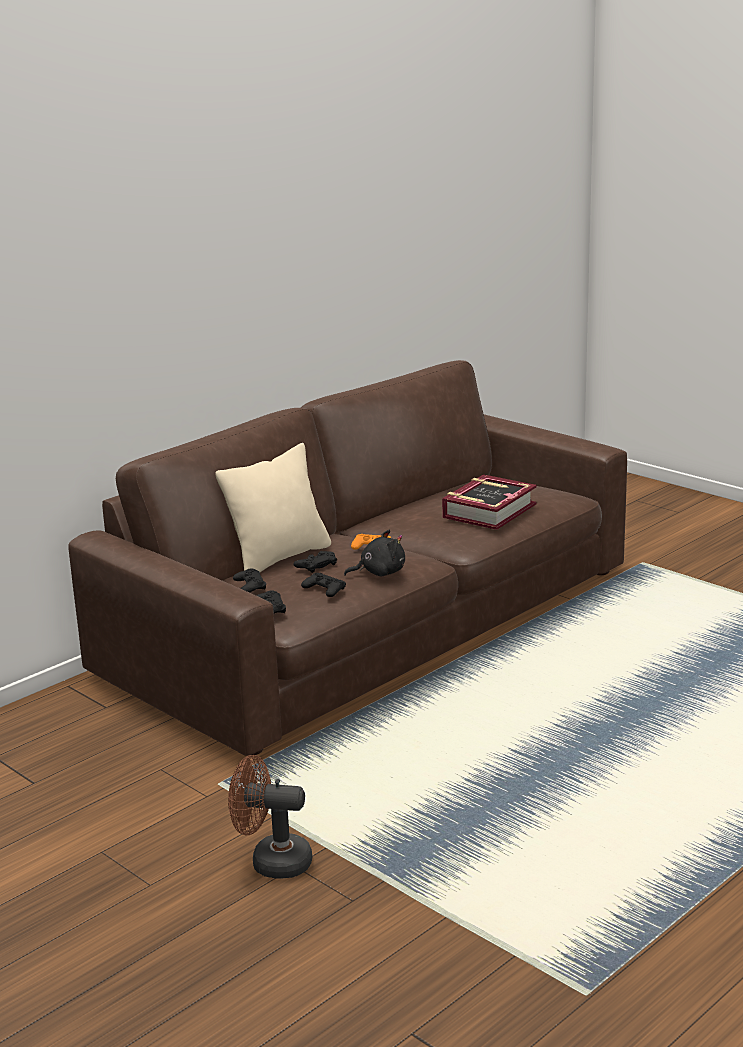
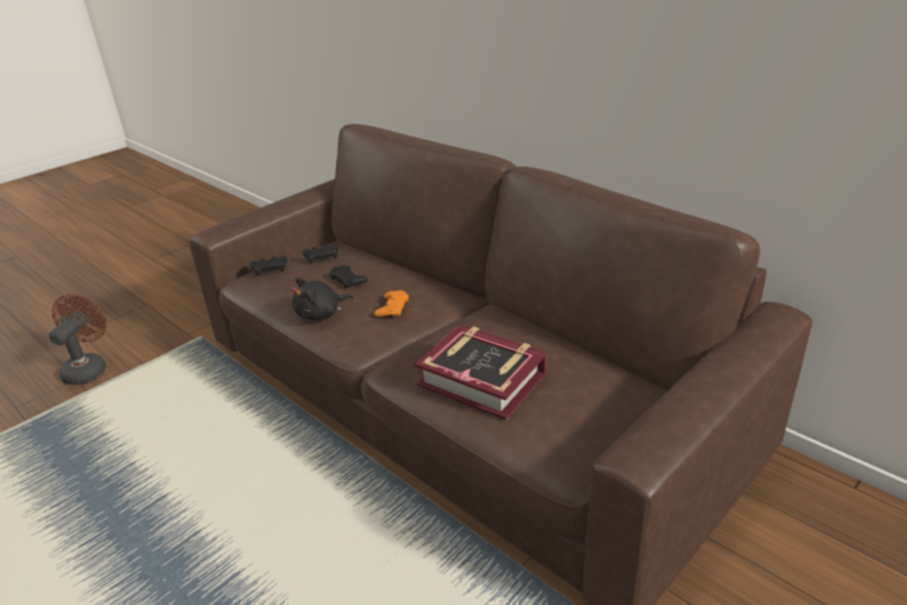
camera: 90 degrees right, 10 degrees up
(279, 557) = (396, 268): beige pillow -> none
(324, 589) = (291, 287): black game controller -> none
(379, 573) = (321, 314): black plush toy -> black plush toy turned 75 degrees clockwise

